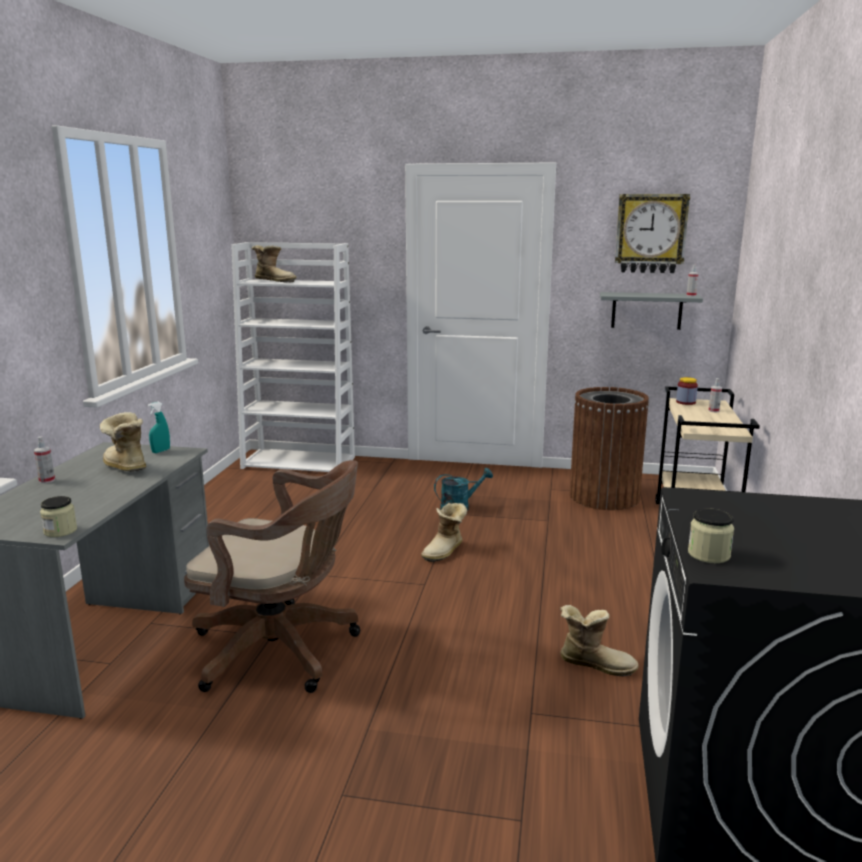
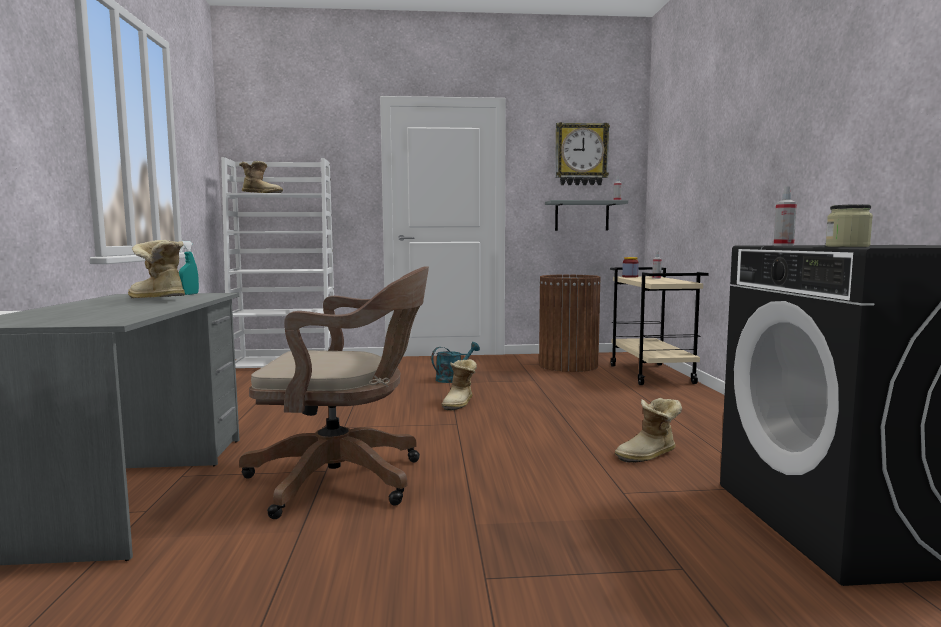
camera: 15 degrees left, 10 degrees down
(47, 480) = (67, 306): spray bottle -> spray bottle (783, 245)
(60, 531) = (112, 321): jar -> none
(595, 663) = (649, 455): boot -> boot turned 150 degrees clockwise

